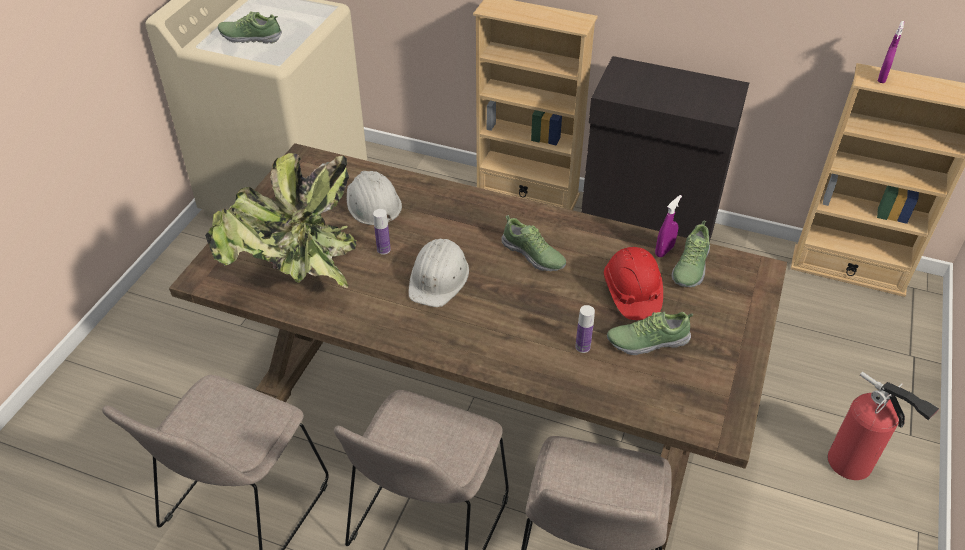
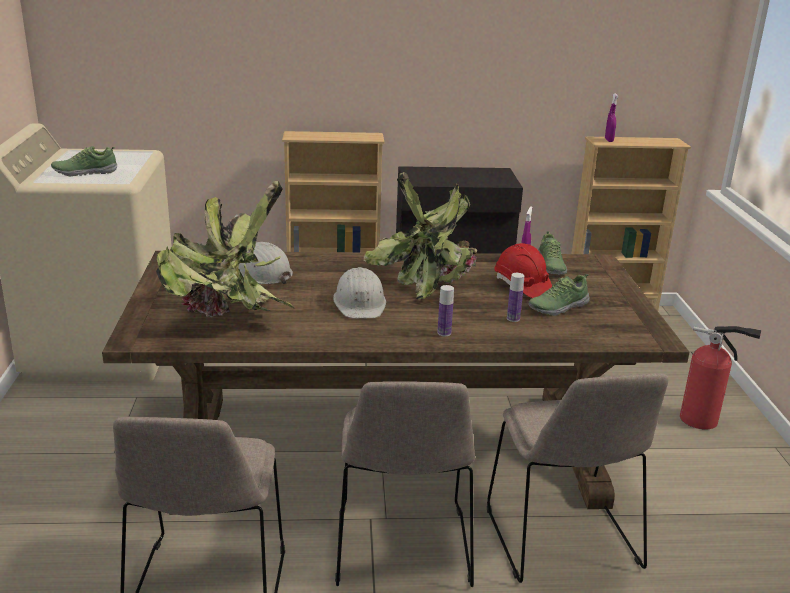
camera: 25 degrees left, 20 degrees down
(383, 249) = (296, 296): bottle -> bottle (444, 333)
(533, 255) = (427, 279): shoe -> potted plant

